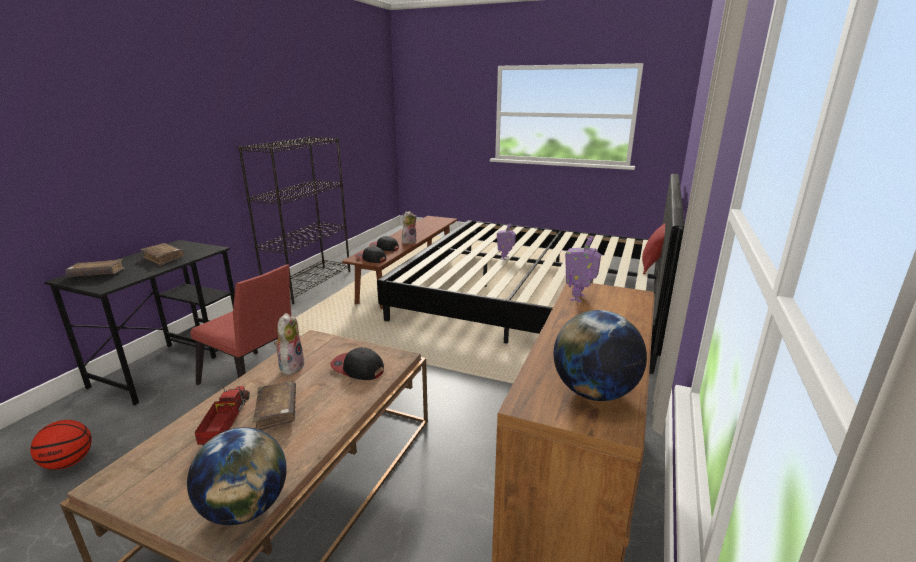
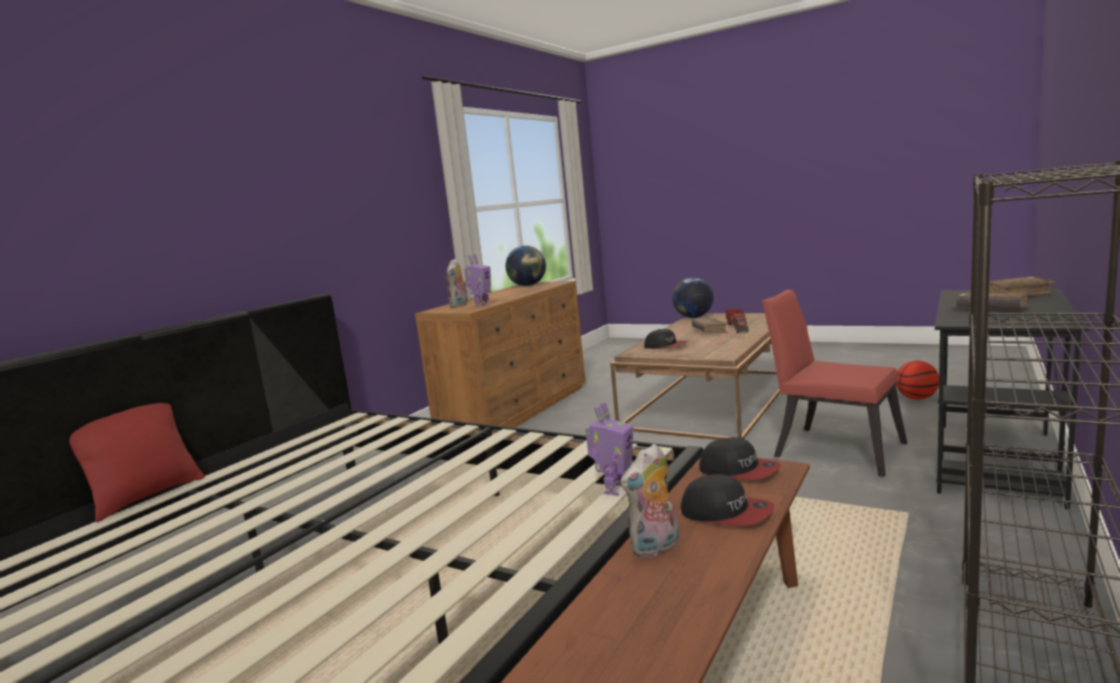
camera: 170 degrees left, 10 degrees down
(291, 366) = (724, 343): plush toy -> plush toy (459, 306)
(505, 258) = (403, 516): toy robot -> toy robot (614, 489)

